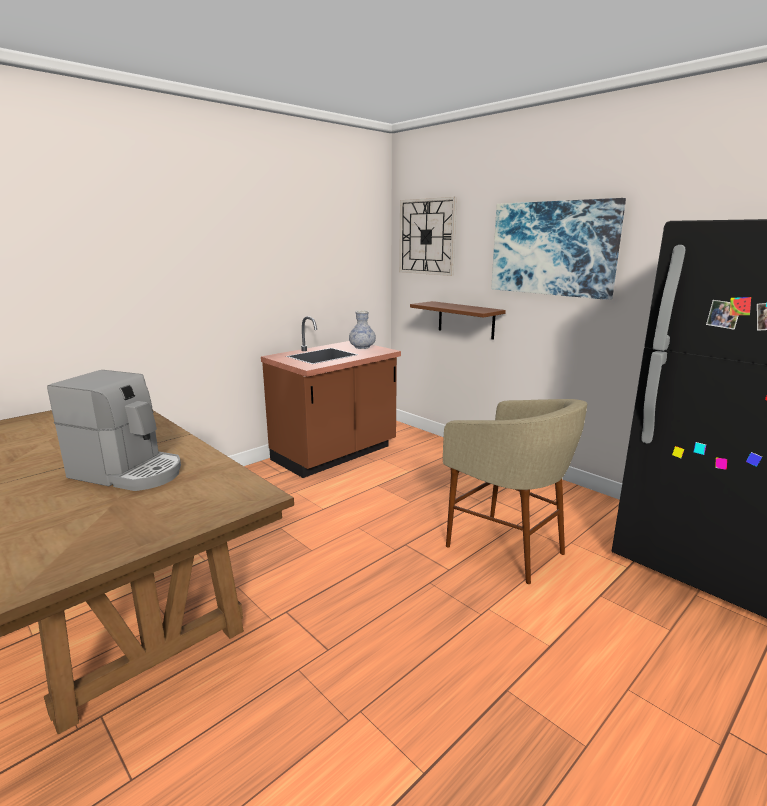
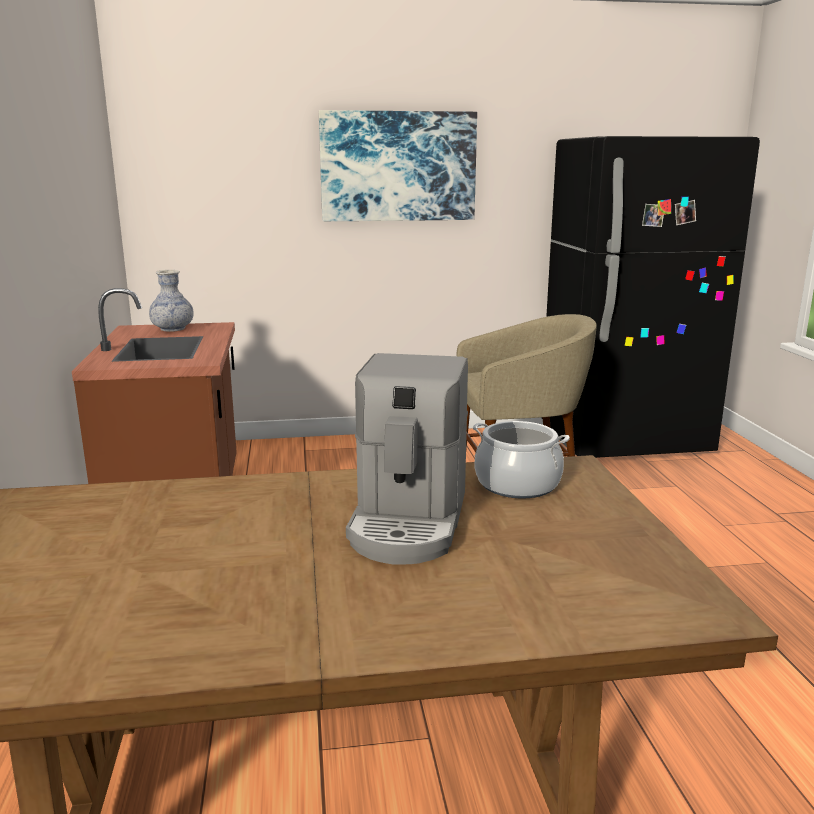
camera: 55 degrees left, 0 degrees up
(129, 472) = (409, 521): coffee machine -> coffee machine turned 135 degrees clockwise
(209, 486) = (517, 484): none -> cooking pot
(427, 237) = (194, 153): wall clock -> none
(466, 320) = (280, 267): brown shelf -> none

